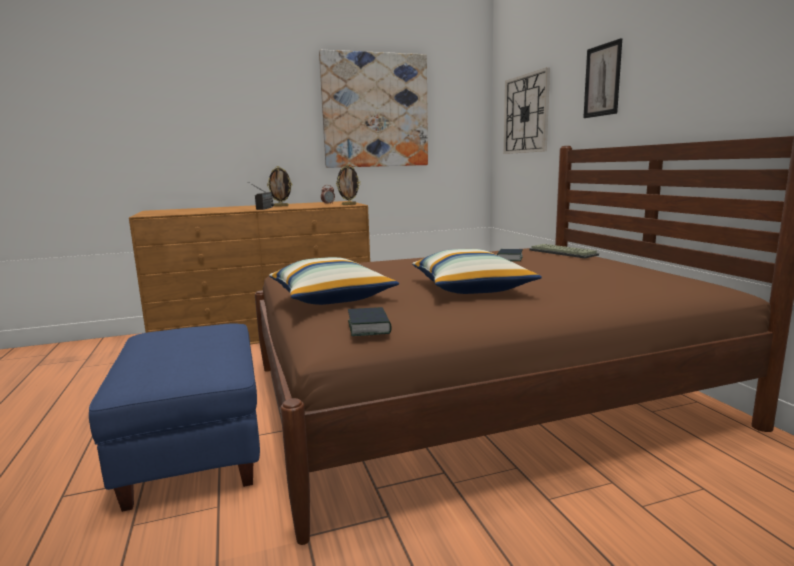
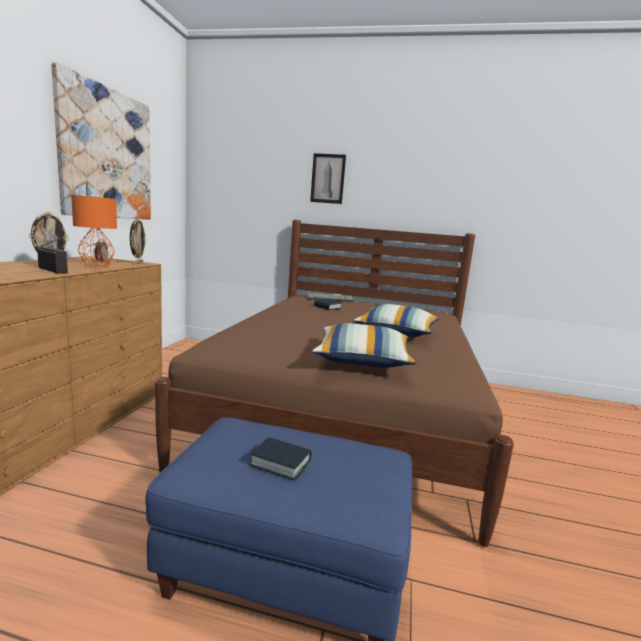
camera: 60 degrees left, 0 degrees up
(304, 206) = (96, 266): none -> orange table lamp
(369, 327) = (462, 371): book -> book (280, 463)
(526, 114) = (240, 186): wall clock -> none

